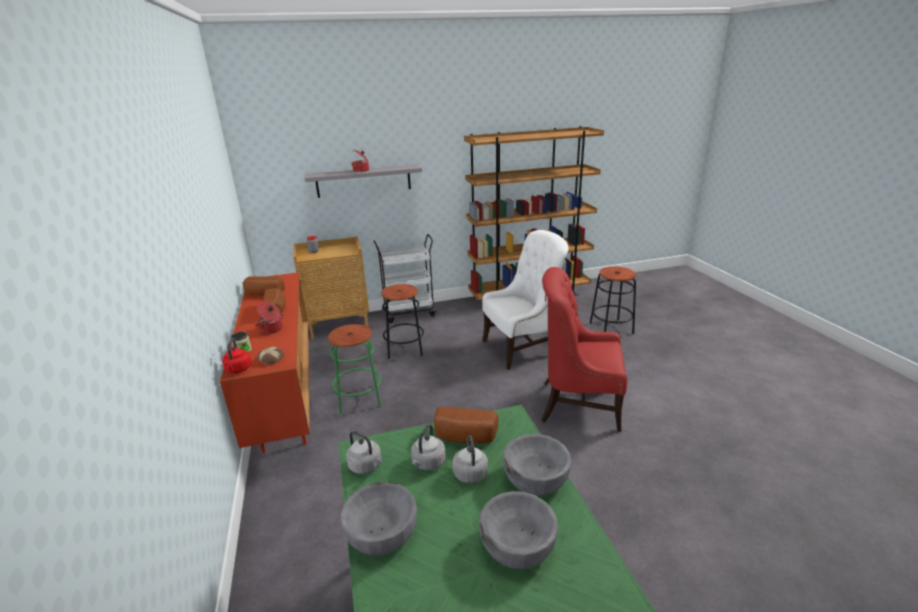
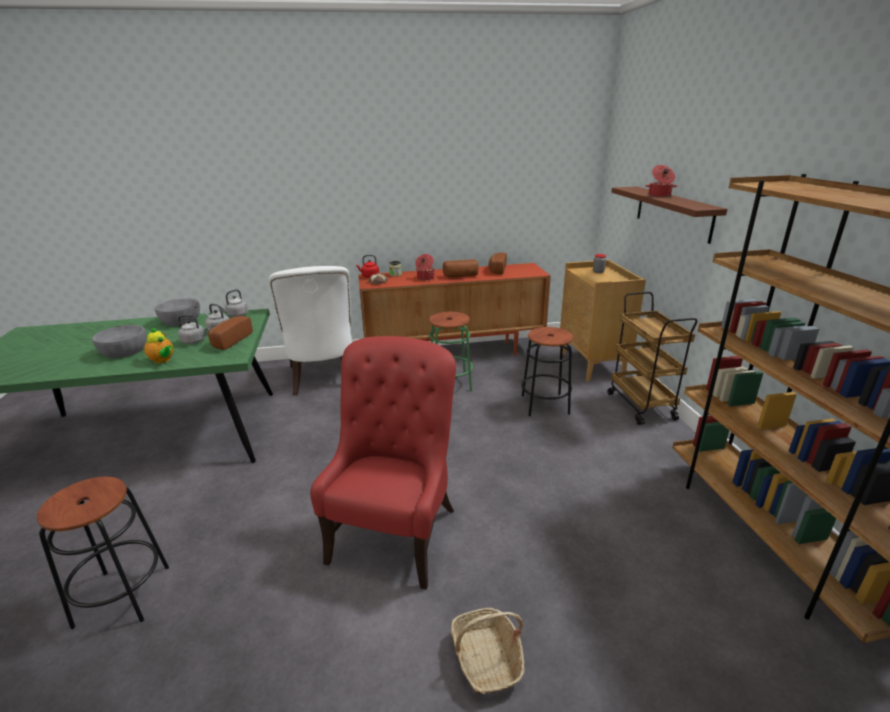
camera: 95 degrees right, 0 degrees up
(363, 181) = (673, 213): grey shelf -> brown shelf
(409, 313) = (641, 406): white cart -> brown cart
(523, 348) = (551, 502): white chair -> white chair (323, 377)
(536, 478) = (163, 360): grey bowl -> teapot
(611, 328) = (647, 653): black stool -> black stool (122, 595)
(642, 365) = (486, 659): none -> basket

